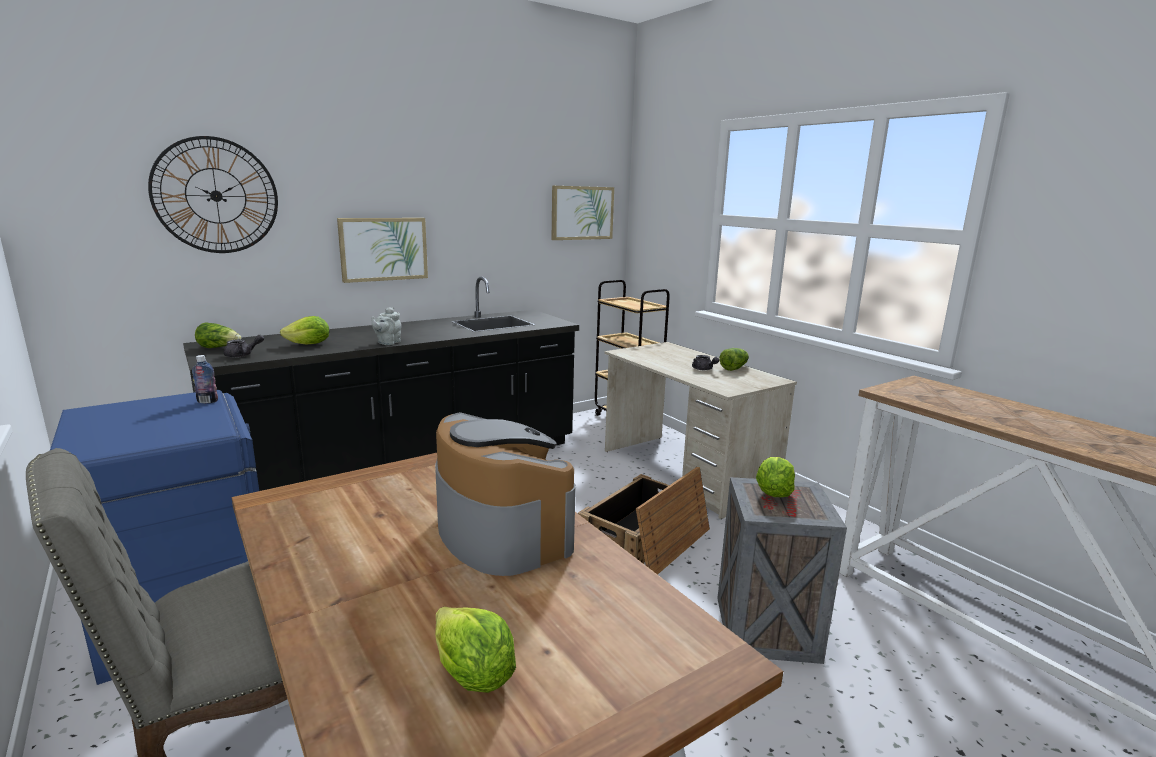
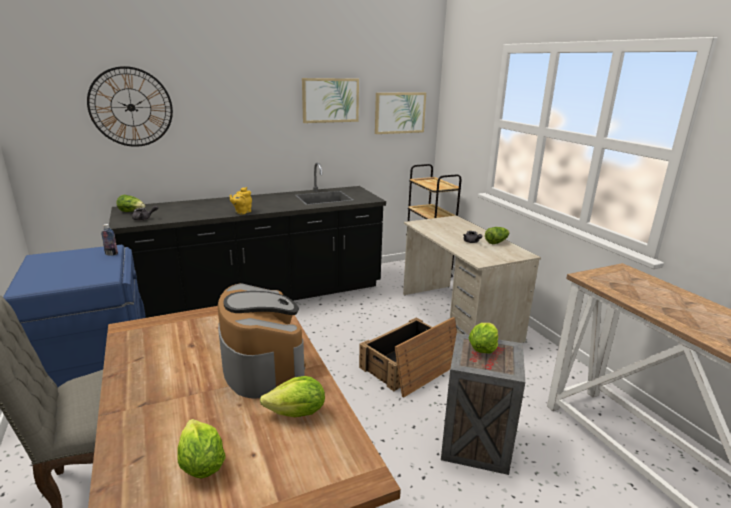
camera: 10 degrees right, 5 degrees up
(309, 344) = (190, 211): lettuce -> lettuce (297, 413)
(383, 249) = (247, 142): picture -> picture (330, 100)
(387, 343) = (242, 212): grey teapot -> yellow teapot

